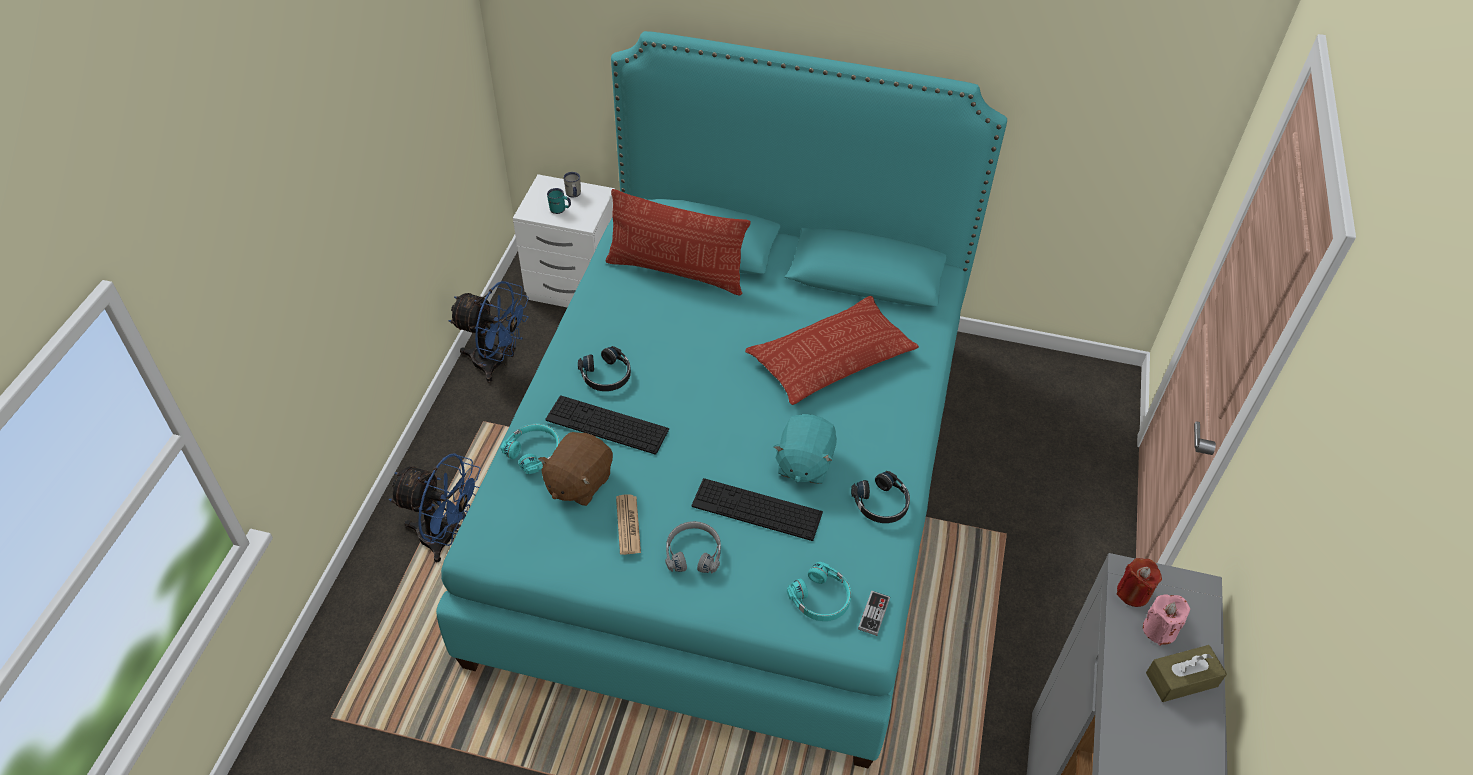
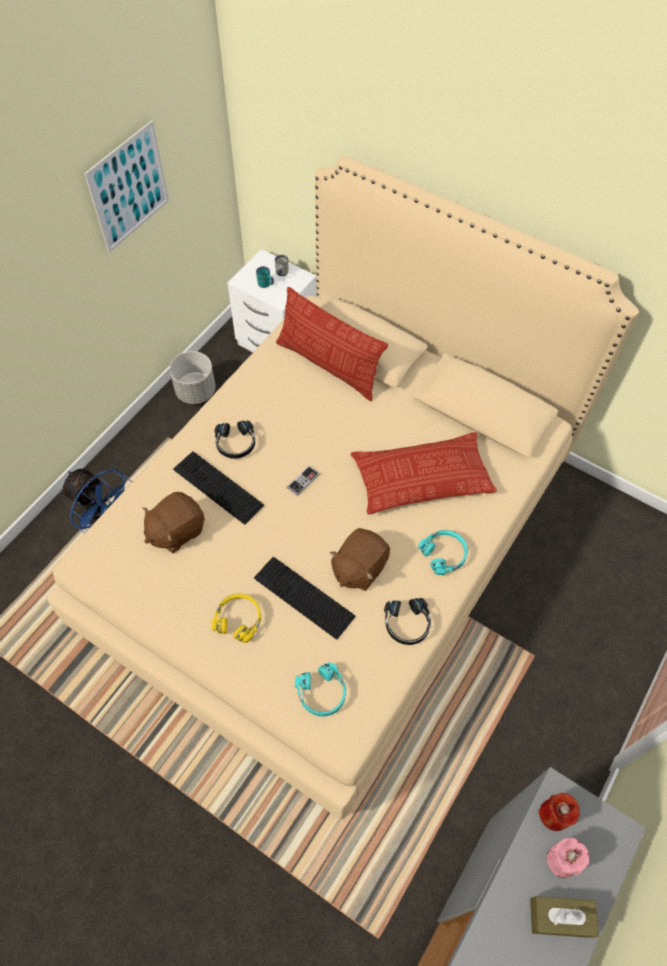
camera: 20 degrees right, 10 degrees up
(409, 110) = (129, 187): none -> picture
(497, 362) = (196, 391): blue fan -> grey planter
(535, 452) = (155, 494): turquoise headphones -> turquoise headphones (444, 554)
(628, 525) = (198, 579): newspaper -> none
(693, 552) = (239, 619): grey headphones -> yellow headphones
(732, 483) = (331, 543): turquoise bed -> beige bed
(804, 463) = (358, 568): turquoise plush toy -> brown plush toy
(874, 614) = (359, 721): game controller -> game controller (303, 481)

